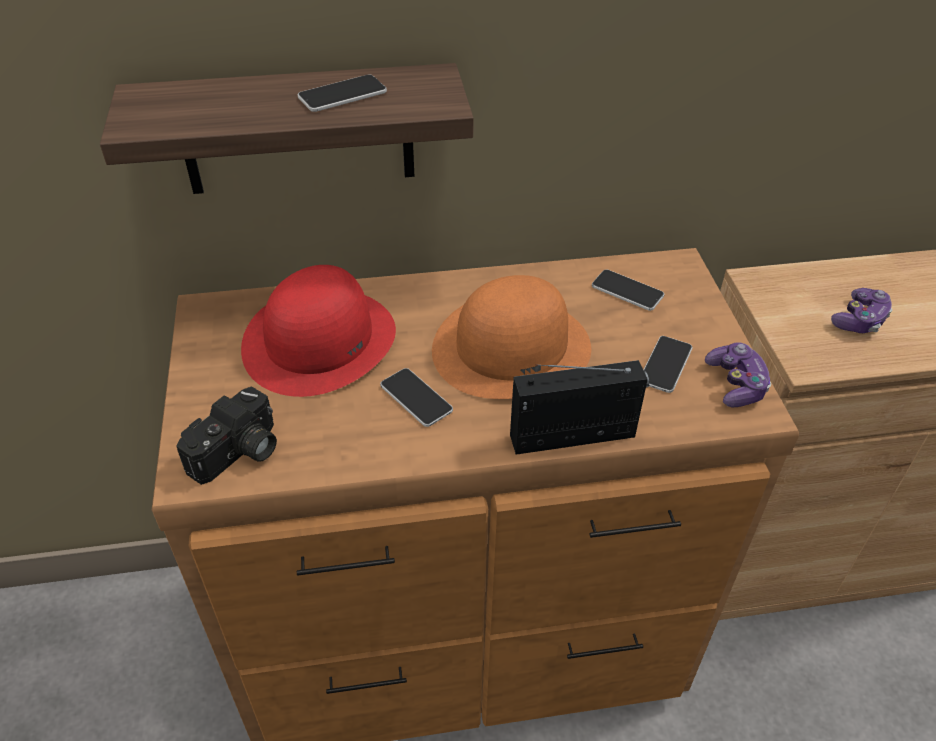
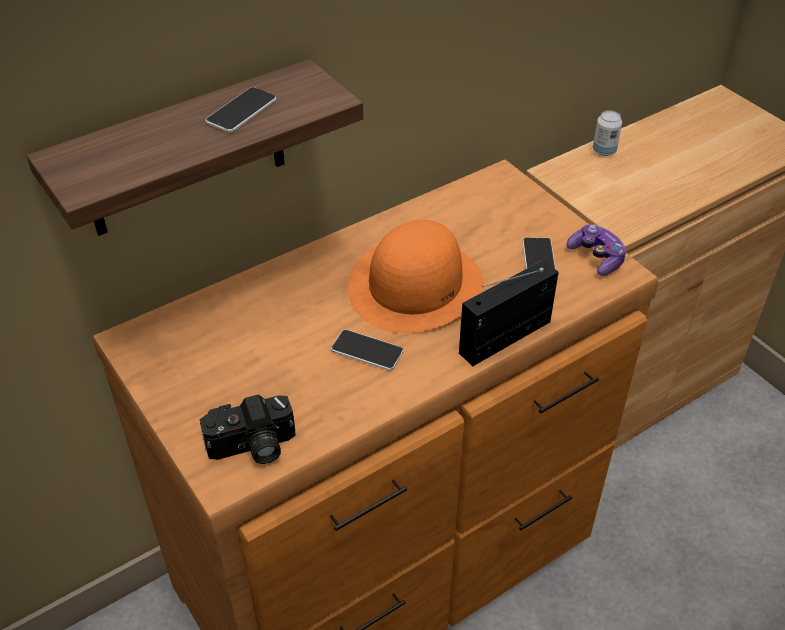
camera: 25 degrees left, 0 degrees up
(239, 454) = (252, 447): camera -> camera turned 60 degrees clockwise
(319, 339) = (253, 331): red hat -> none
(627, 291) = (475, 210): phone -> none
(830, 274) = (604, 151): none -> can
(859, 320) = (643, 181): game controller -> none

